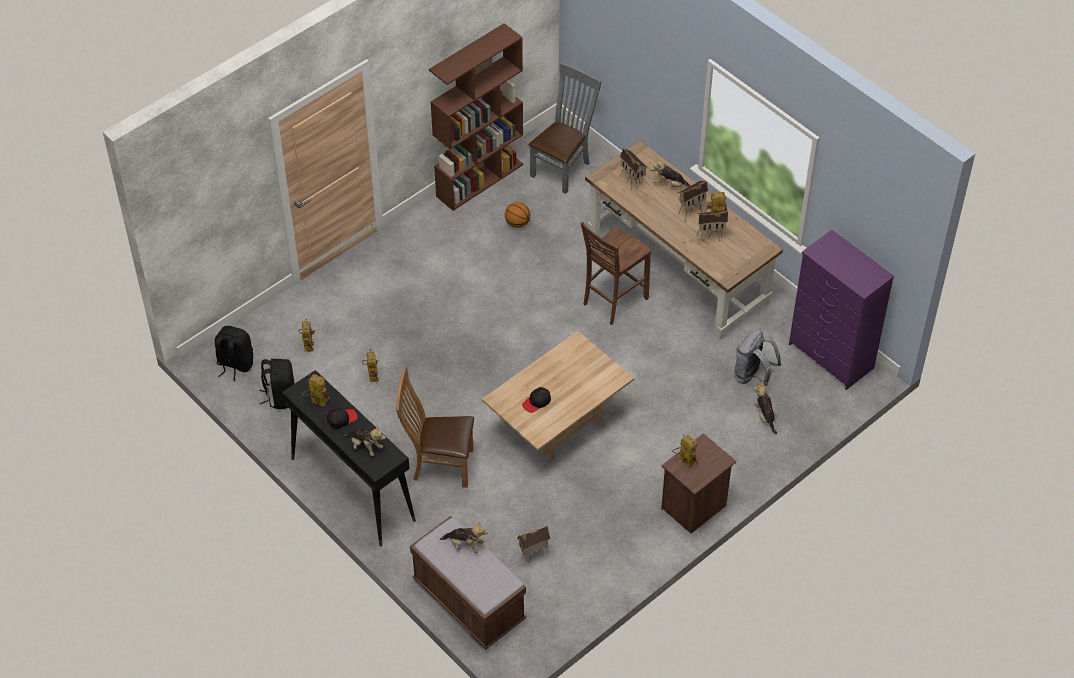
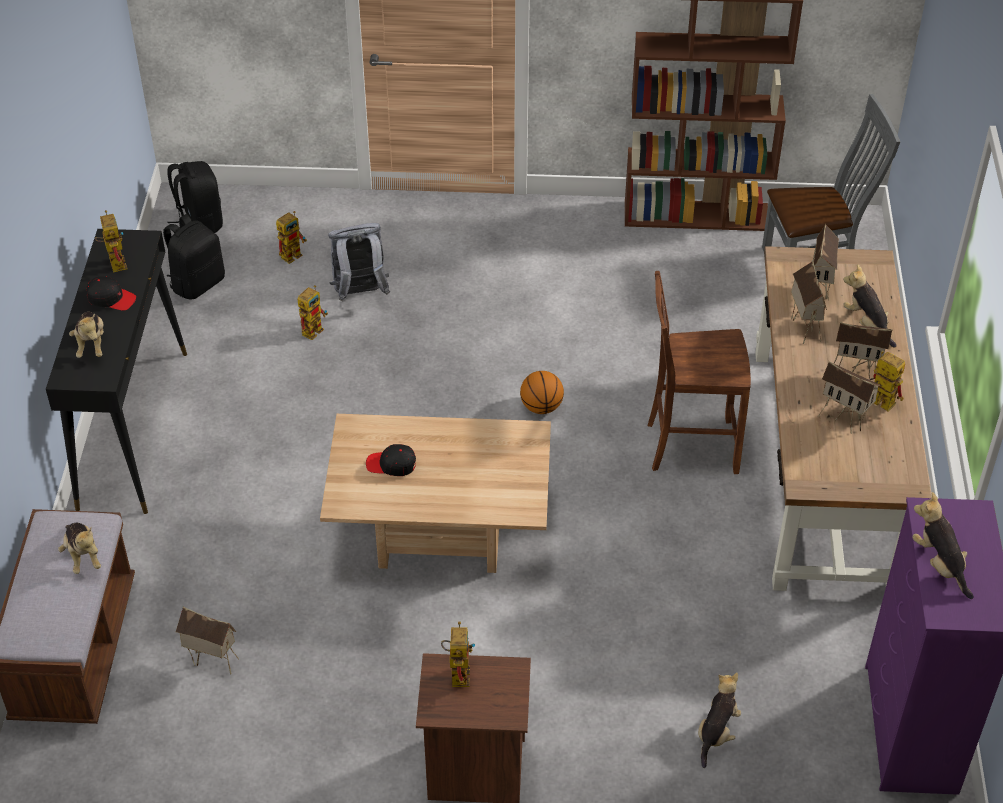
camera: 45 degrees right, 5 degrees down
(439, 465) = (252, 474): brown chair -> none
(517, 223) = (682, 286): basketball -> basketball (541, 407)
(647, 205) = (803, 327): none -> toy house
(753, 376) = (763, 668): grey backpack -> grey backpack (360, 293)
(842, 270) = (939, 564): none -> plush toy

